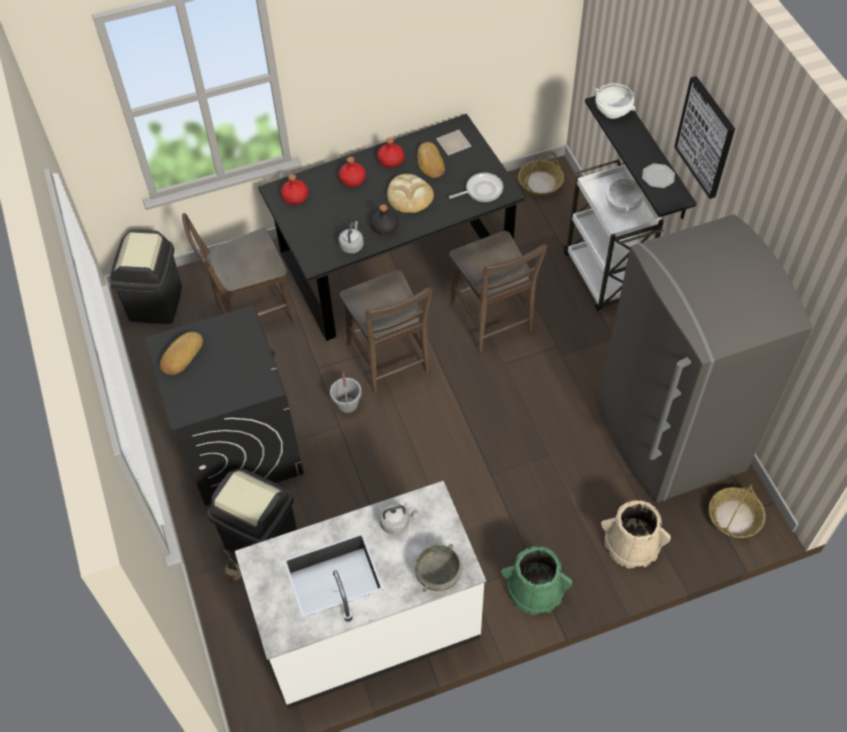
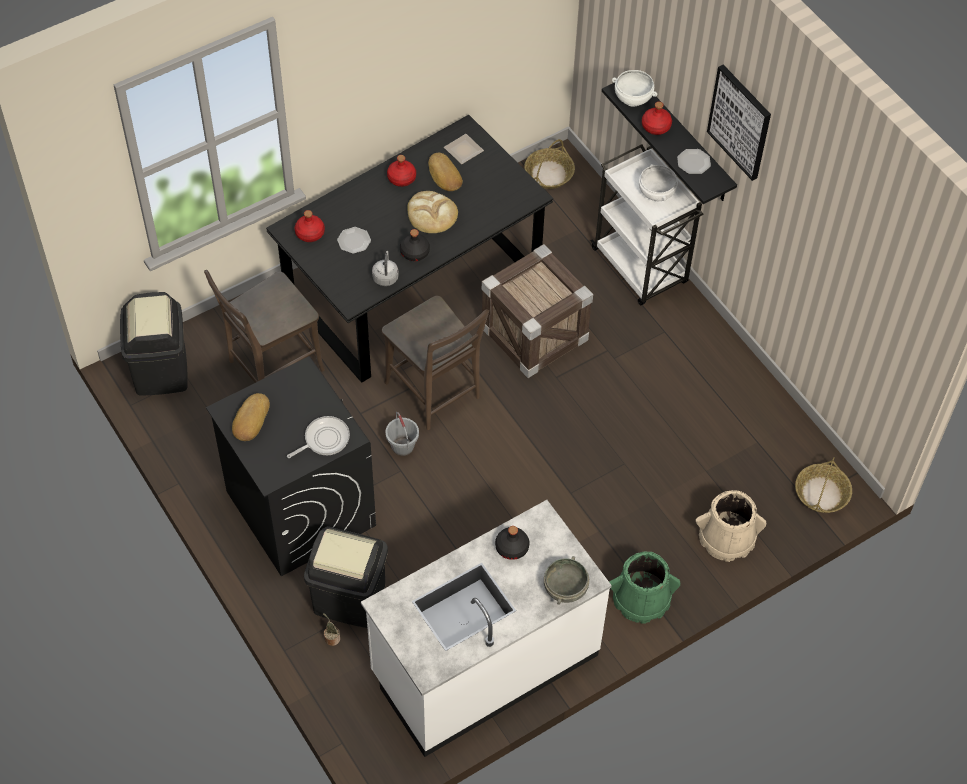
camera: 15 degrees left, 0 degrees up
(332, 209) = (353, 241): none -> plate
(352, 180) = (366, 205): red bottle -> red bottle (655, 126)
(396, 522) = (512, 547): grey kettle -> black bottle
(481, 190) = (506, 197): frying pan -> frying pan (324, 439)
(493, 321) = (534, 334): brown chair -> crate
(669, 436) = (741, 424): grey fridge -> none

